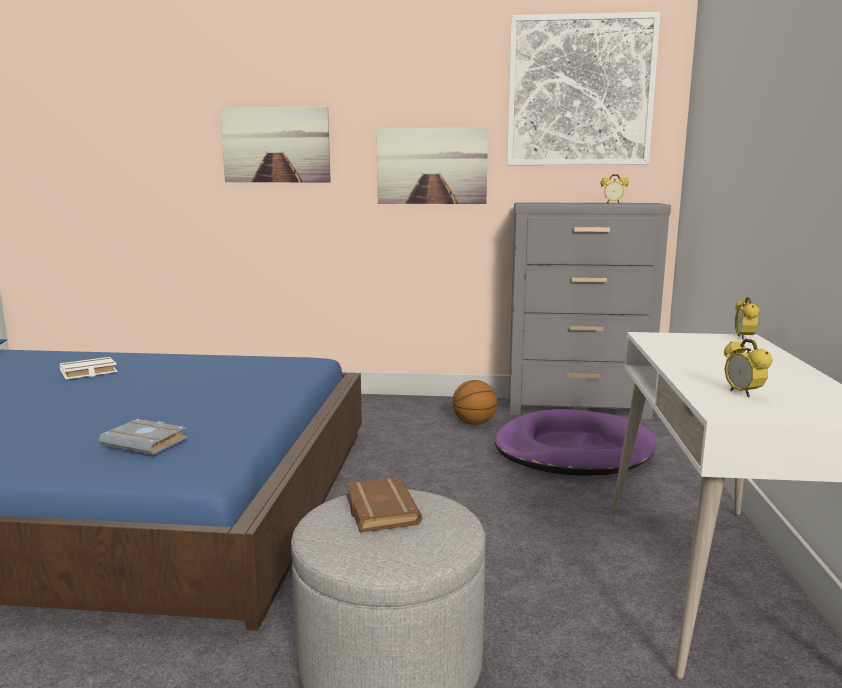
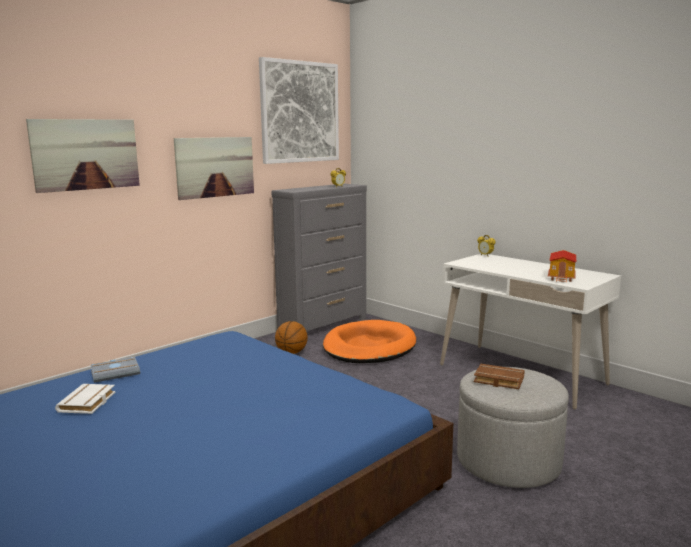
camera: 50 degrees left, 0 degrees up
(147, 442) = (327, 407): grey book -> grey book (116, 373)
(573, 450) = (369, 347): purple dog bed -> orange dog bed
(743, 393) = (562, 277): alarm clock -> toy house

